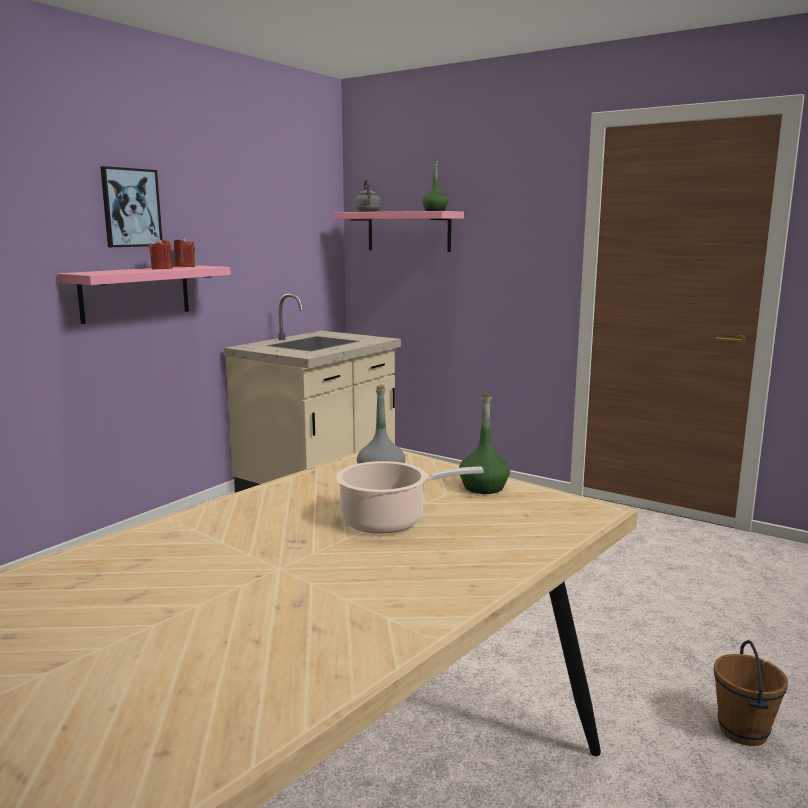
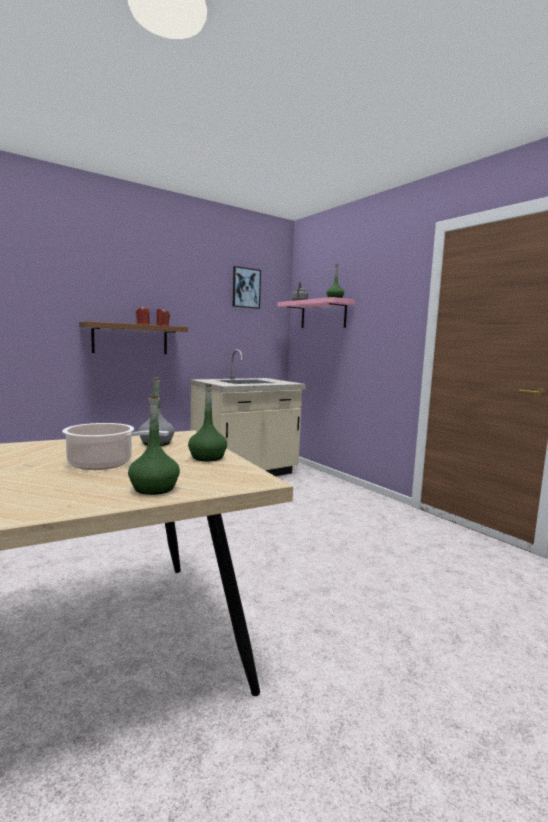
camera: 20 degrees right, 5 degrees down
(131, 208) = (131, 288): picture -> picture (246, 288)
(135, 293) = (130, 339): pink shelf -> brown shelf
(514, 543) = (154, 488): none -> green bottle
(743, 731) = (401, 716): brown bucket -> none

